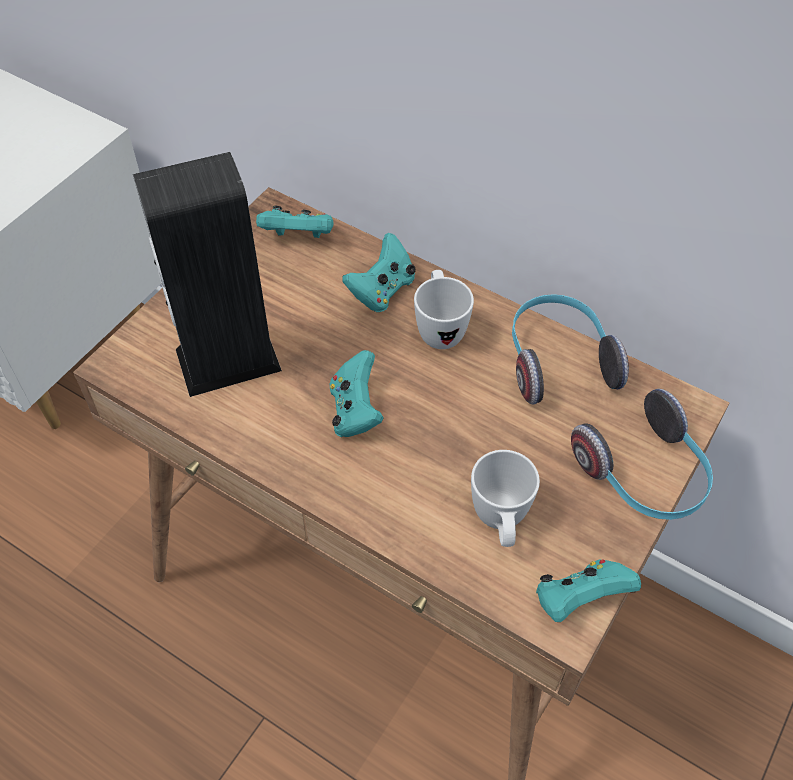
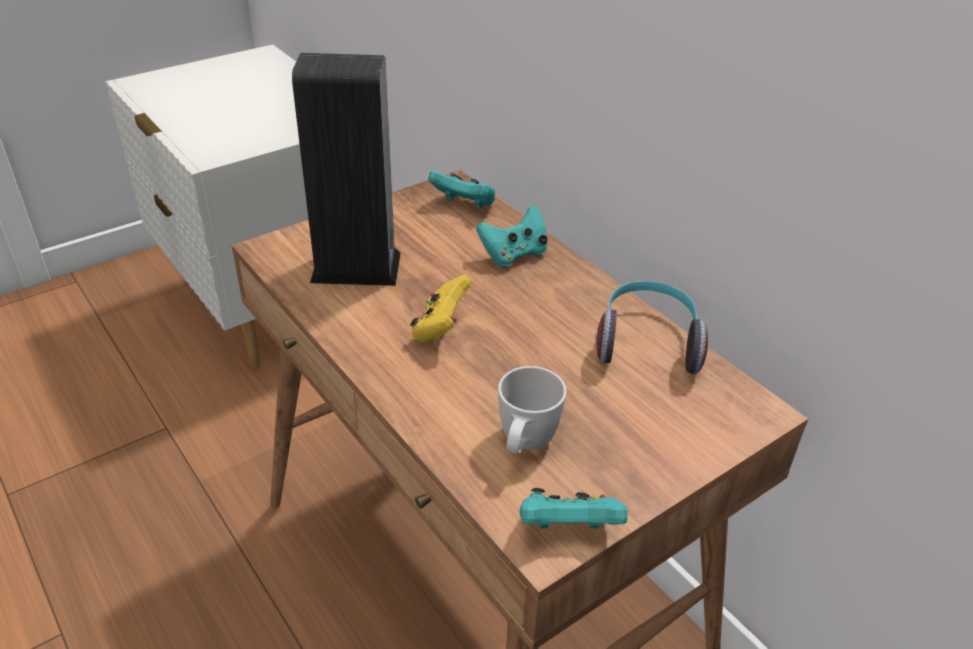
camera: 20 degrees right, 15 degrees down
(355, 411) = (440, 328): turquoise game controller -> yellow game controller
(439, 328) = (550, 291): white mug -> none
(644, 475) = (688, 450): headphones -> none

